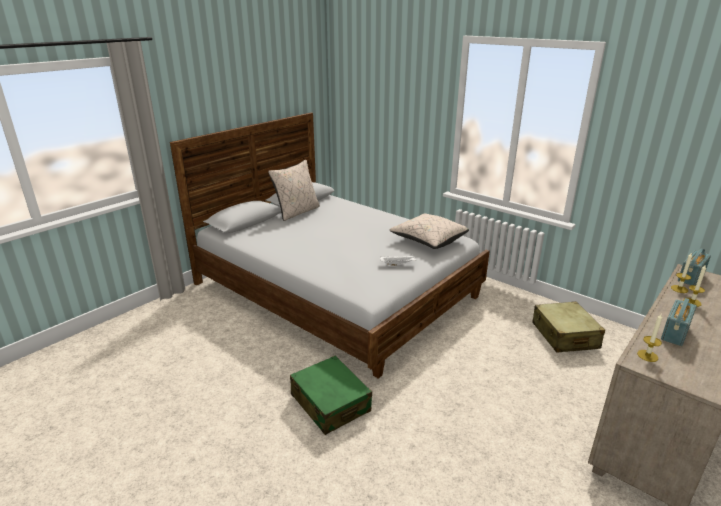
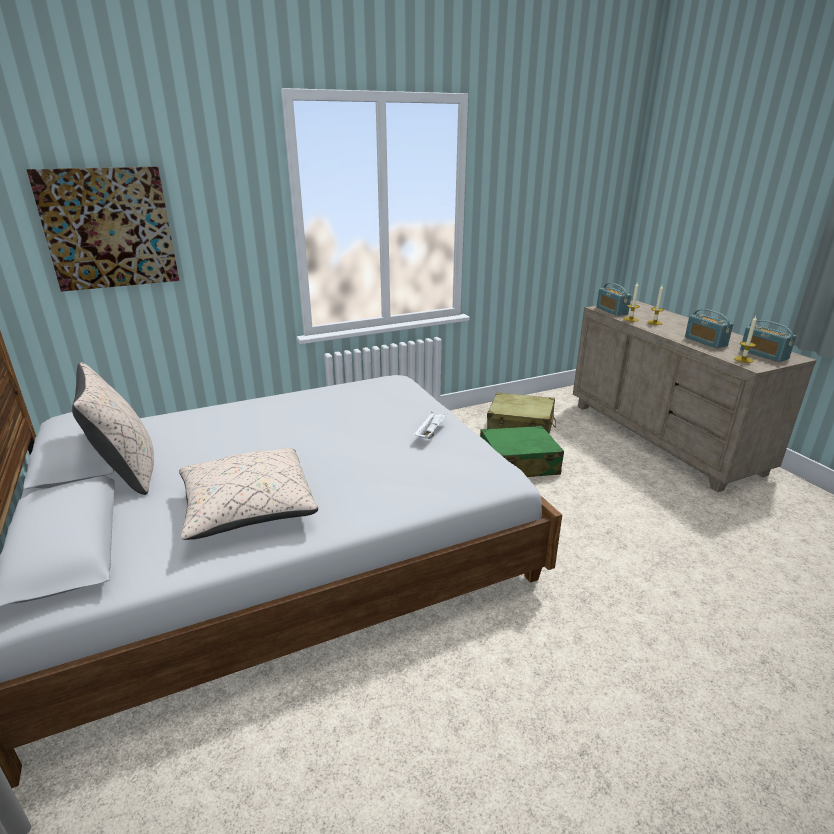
camera: 65 degrees left, 0 degrees up
(330, 403) = (576, 647): green suitcase -> green suitcase (517, 464)
(372, 103) = (109, 228): none -> picture
(428, 240) = (380, 396): beige pillow -> beige pillow (248, 509)
(687, 369) = (763, 354): none -> radio

